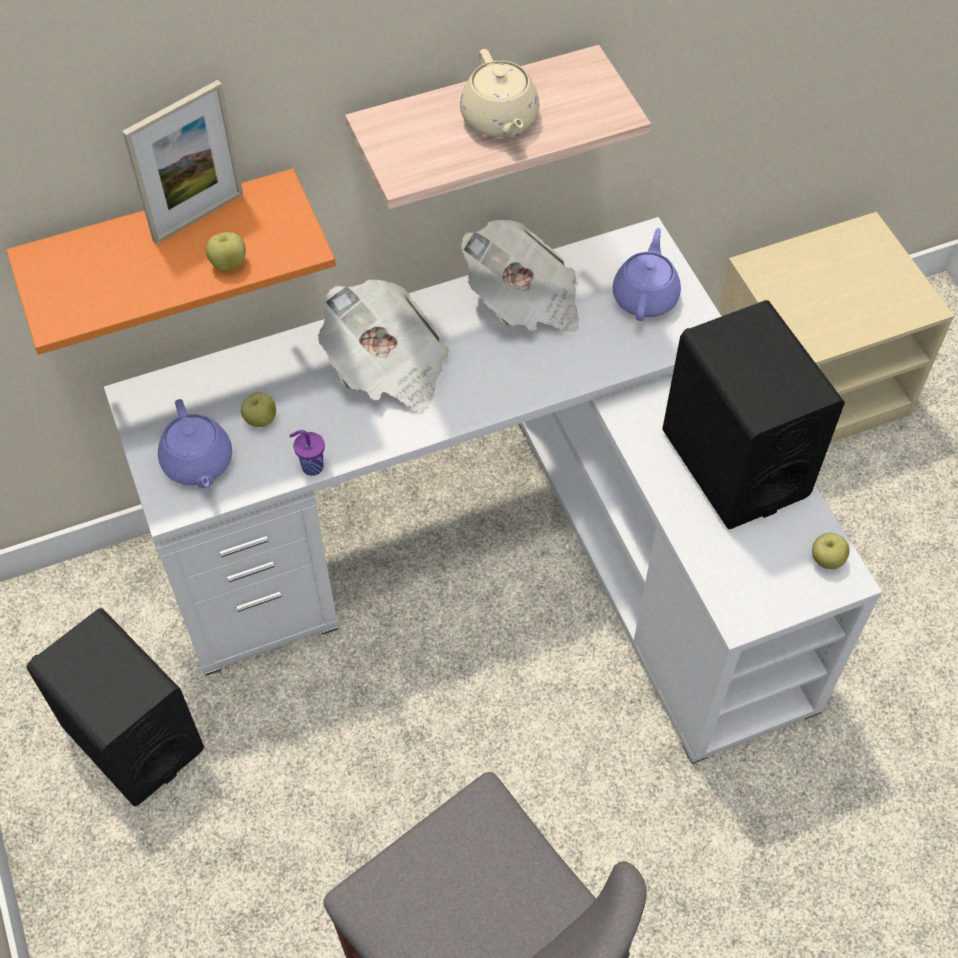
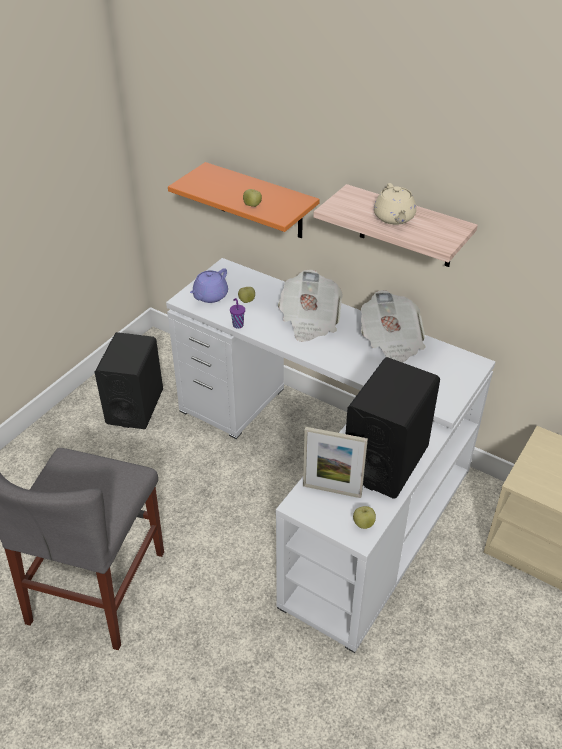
camera: 55 degrees right, 15 degrees down
(198, 217) = (267, 190): picture frame -> picture frame (332, 490)
(500, 120) = (394, 218): beige teapot -> beige teapot turned 45 degrees counterclockwise
(645, 296) = (441, 378): purple teapot -> none

